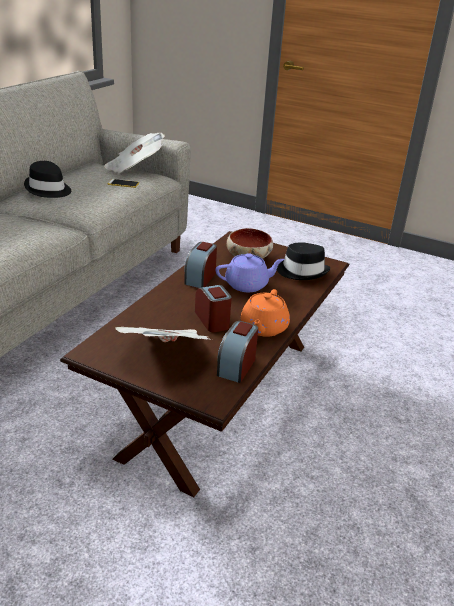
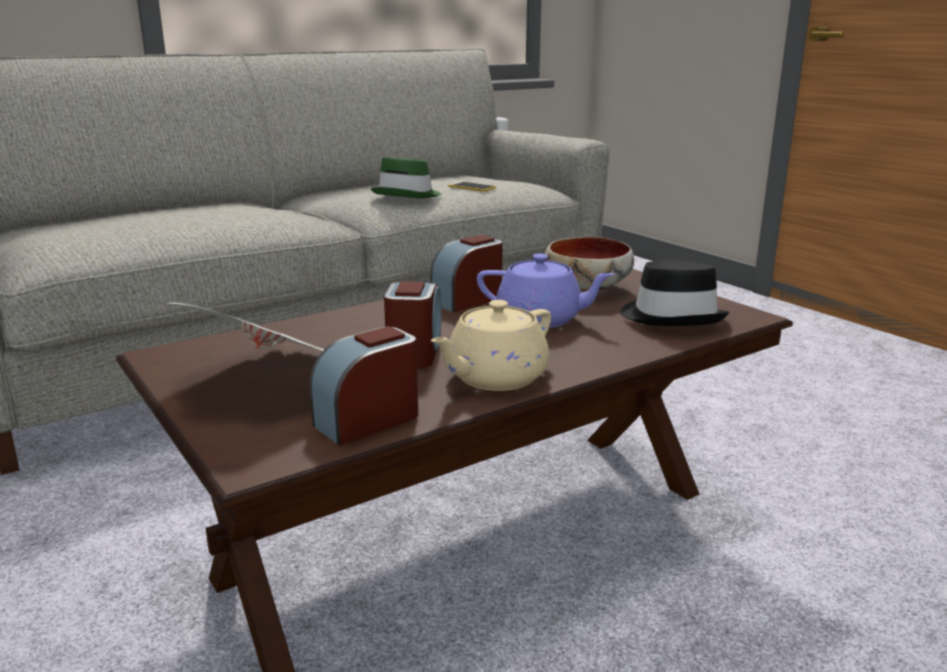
camera: 30 degrees right, 10 degrees down
(48, 189) = (362, 186): black hat -> none
(94, 197) = (408, 195): none -> green hat
(134, 168) = (512, 177): newspaper -> none
(263, 328) = (494, 378): orange teapot -> beige teapot

